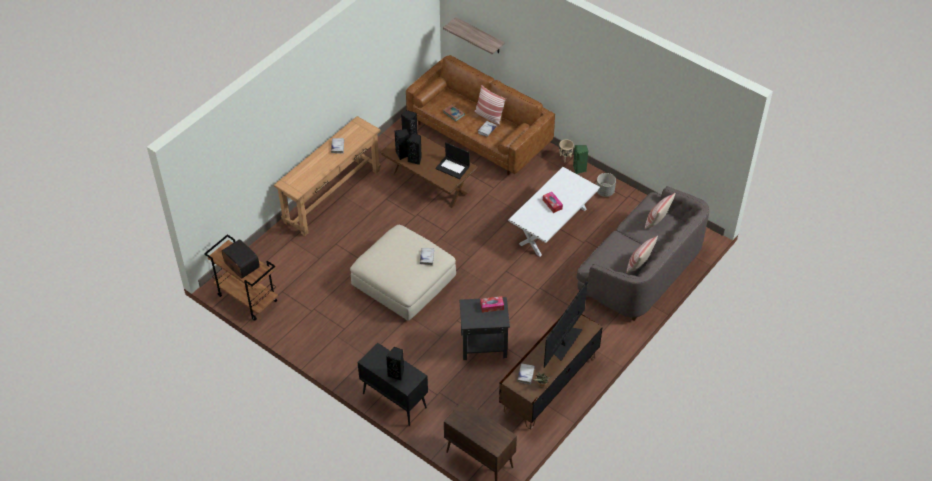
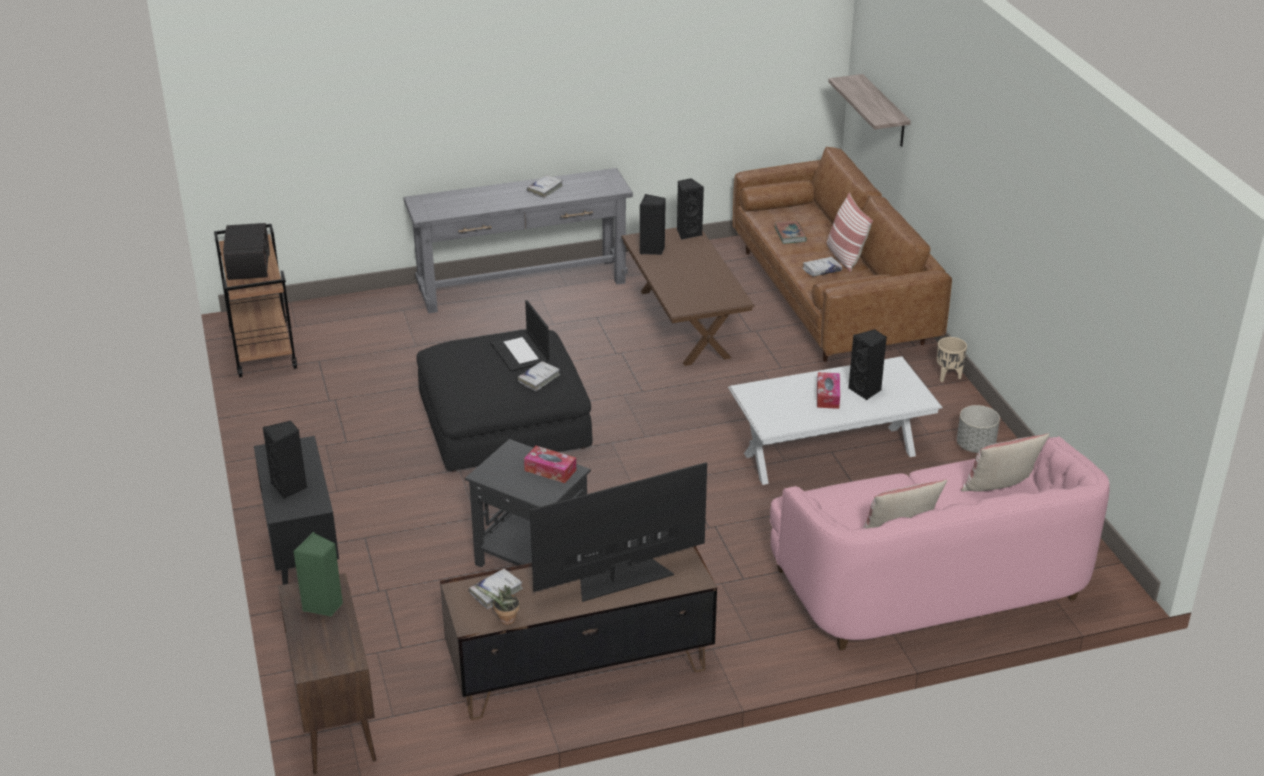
camera: 35 degrees right, 15 degrees down
(332, 196) = (522, 285): brown console table -> grey console table
(404, 281) = (504, 424): beige ottoman -> black ottoman
(415, 159) = (664, 262): black speaker -> black speaker (866, 390)
(453, 167) = (712, 291): laptop -> laptop (521, 353)
(579, 169) = (958, 400): green speaker -> green speaker (323, 605)
(641, 271) = (931, 583): grey sofa -> pink sofa

